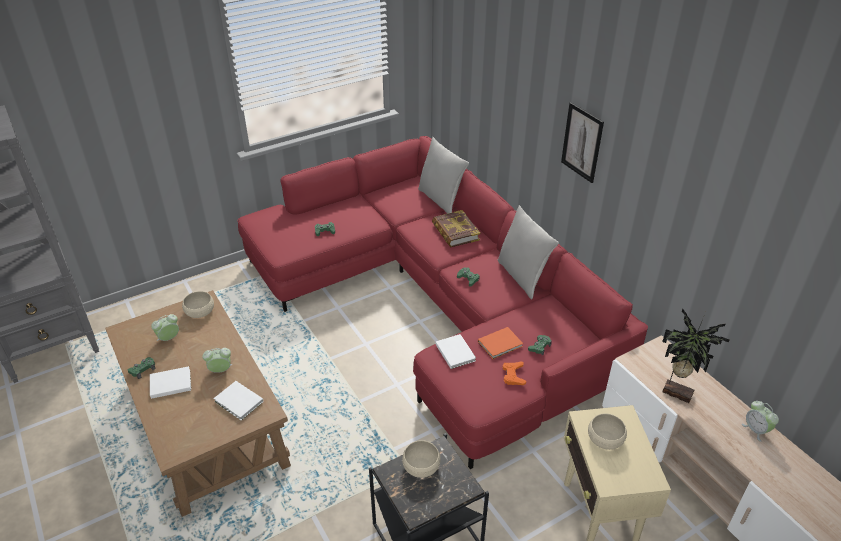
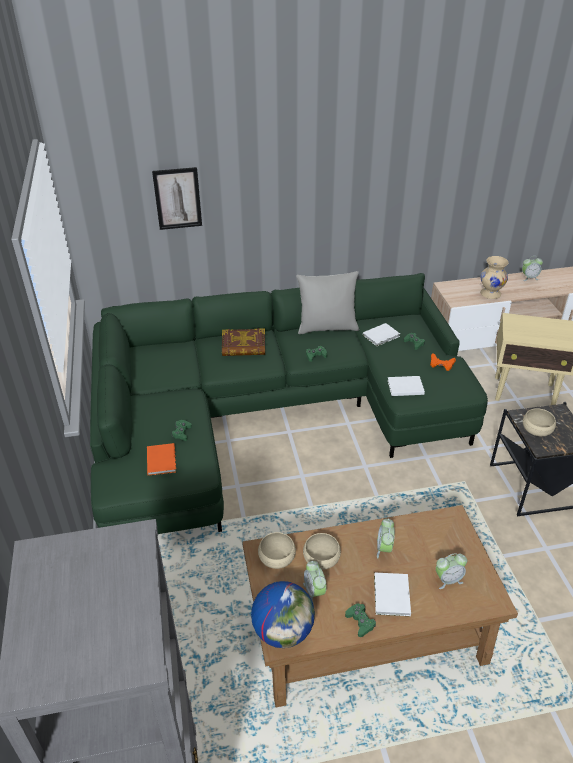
camera: 70 degrees left, 0 degrees up
(131, 330) = (283, 631): none -> globe
(192, 417) = (448, 580): none -> alarm clock
(239, 402) = (435, 538): white book -> white book (382, 336)
(436, 303) = (269, 414): red sofa -> green sofa
(441, 200) = (183, 343): grey pillow -> none
(501, 344) = (404, 361): orange book -> orange book (162, 460)
(582, 142) = (320, 190): picture -> picture (177, 198)
(605, 438) = (531, 332): beige bowl -> beige bowl (321, 558)
(677, 391) = (490, 294): potted plant -> beige vase

